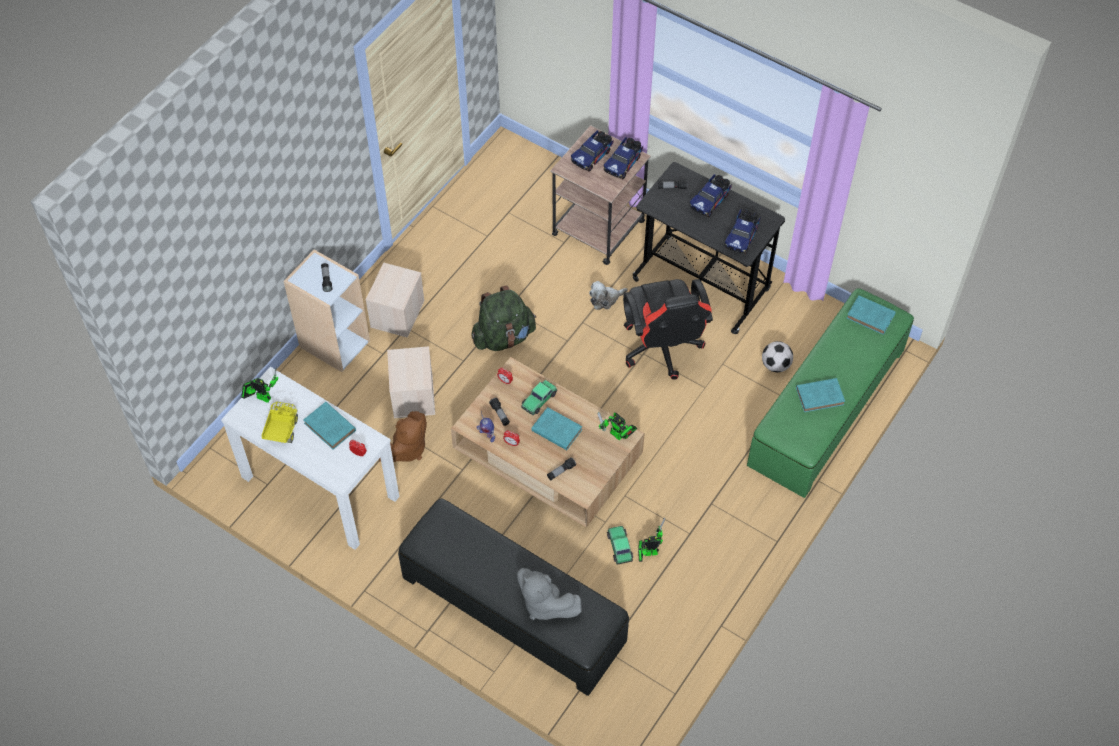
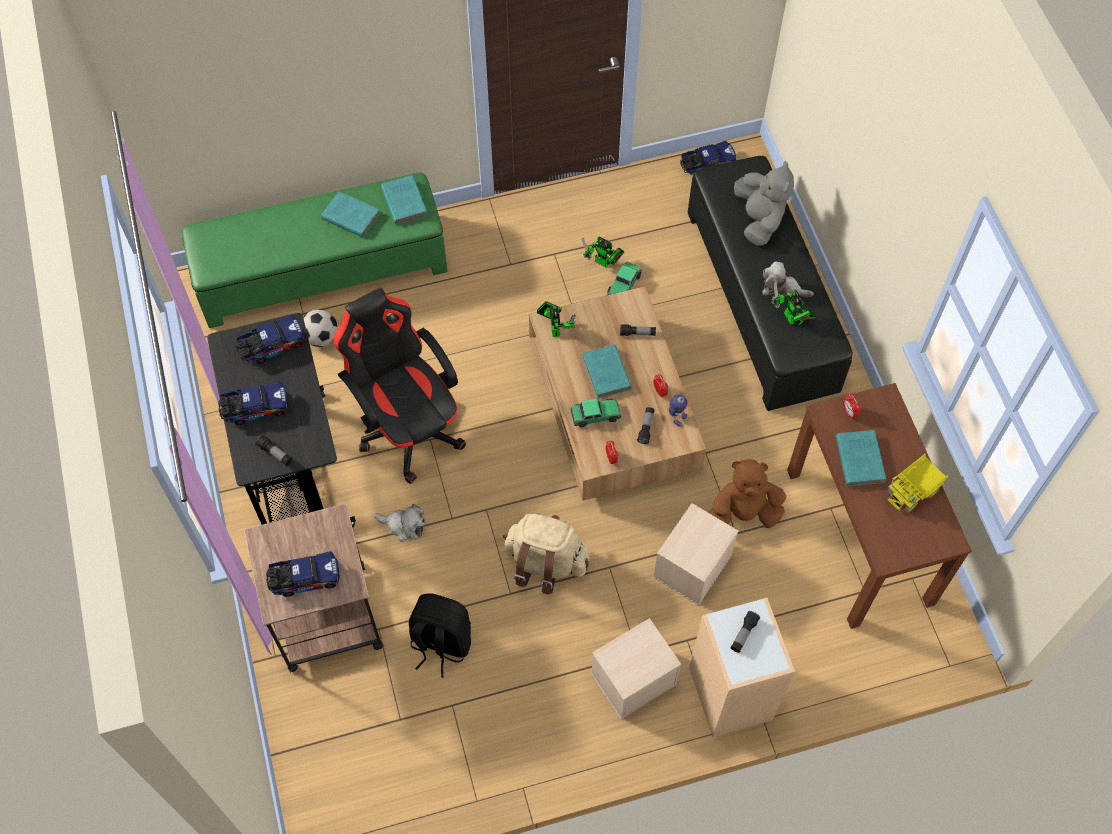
camera: 140 degrees left, 5 degrees up
(261, 397) = (910, 545): toy robot -> toy robot (791, 319)
(319, 487) = (860, 536): white console table -> brown console table
(483, 558) = (782, 290): none -> plush toy
(503, 337) = (545, 562): green backpack -> beige backpack
(523, 258) = (440, 643): none -> black backpack
(623, 163) = (281, 542): toy truck -> toy truck (706, 165)
(662, 352) = (408, 427): black office chair -> black office chair turned 60 degrees counterclockwise
(871, 317) = (220, 249): turquoise book -> turquoise book (404, 201)

